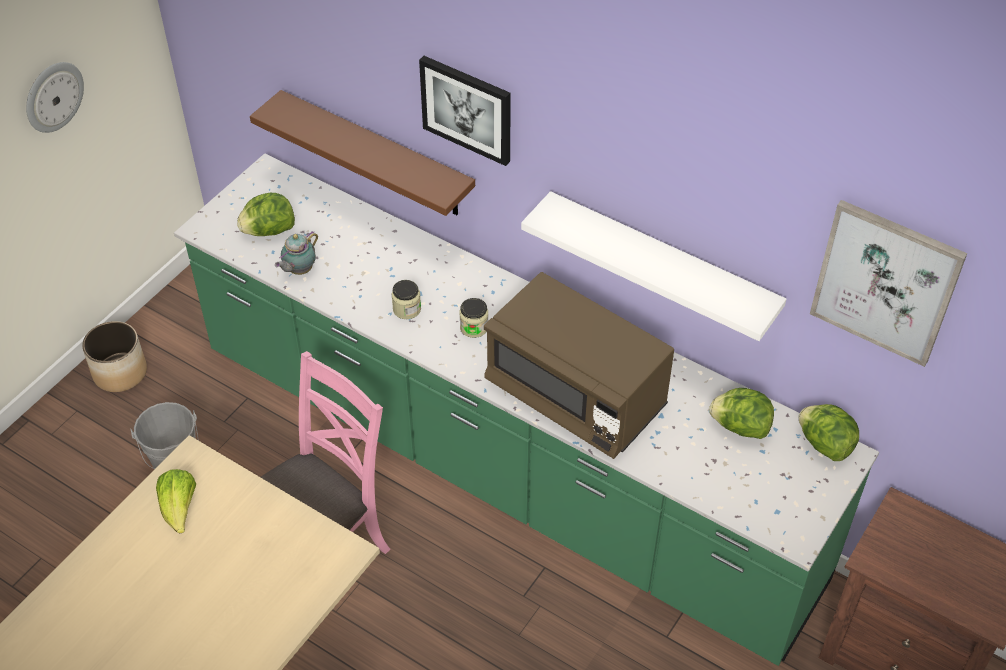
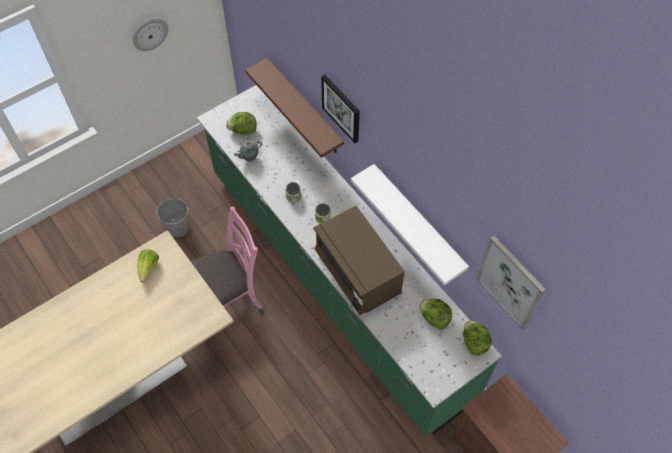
camera: 20 degrees right, 10 degrees up
(120, 372) = (169, 170): planter -> none

